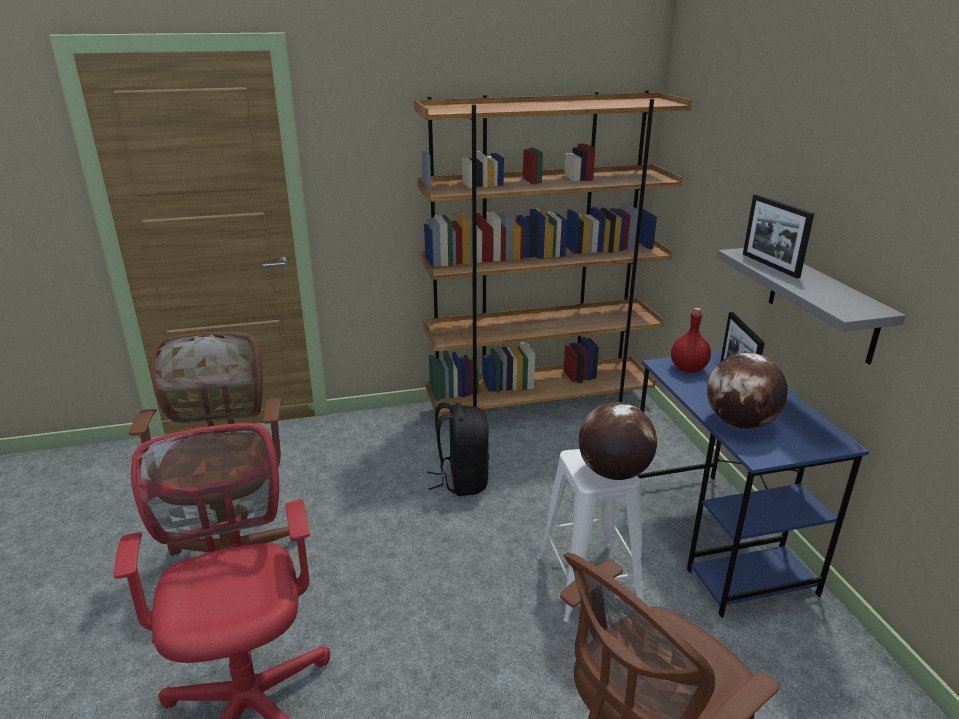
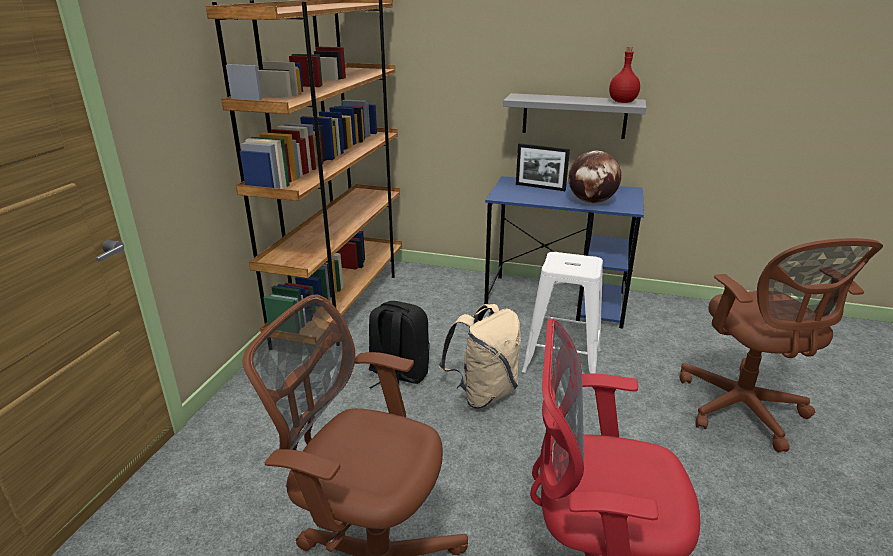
camera: 60 degrees left, 0 degrees up
(479, 541) = (483, 393): none -> beige backpack
(613, 473) = (584, 261): globe -> none
(688, 368) = (512, 193): red bottle -> red bottle (622, 102)
(770, 265) = (546, 99): picture frame -> none

